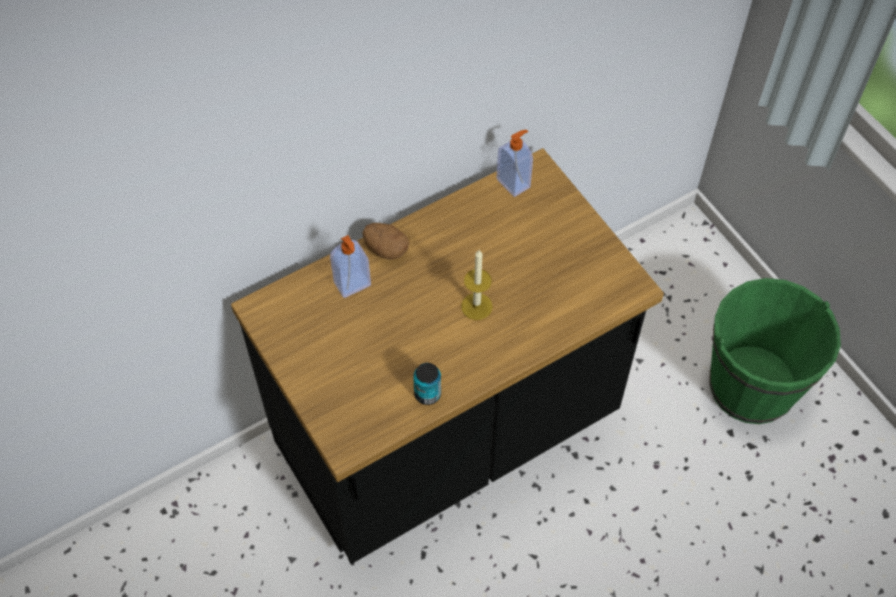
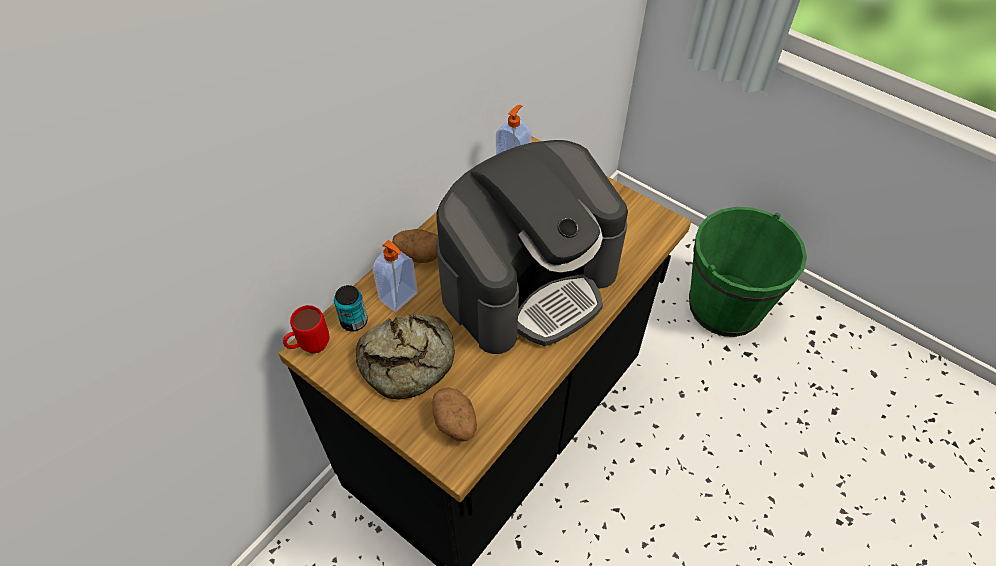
camera: 20 degrees left, 5 degrees down
(258, 307) = (309, 347): none -> red mug
(338, 347) = (409, 361): none -> bread
(357, 415) = (455, 423): none -> potato
(427, 394) = (518, 379): can -> can (354, 321)
(476, 306) = (529, 282): candle -> coffee machine

